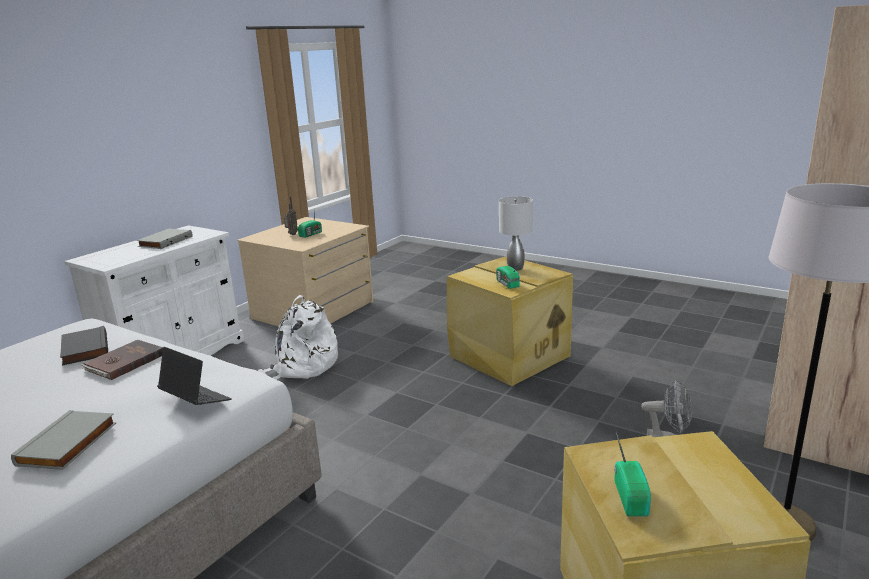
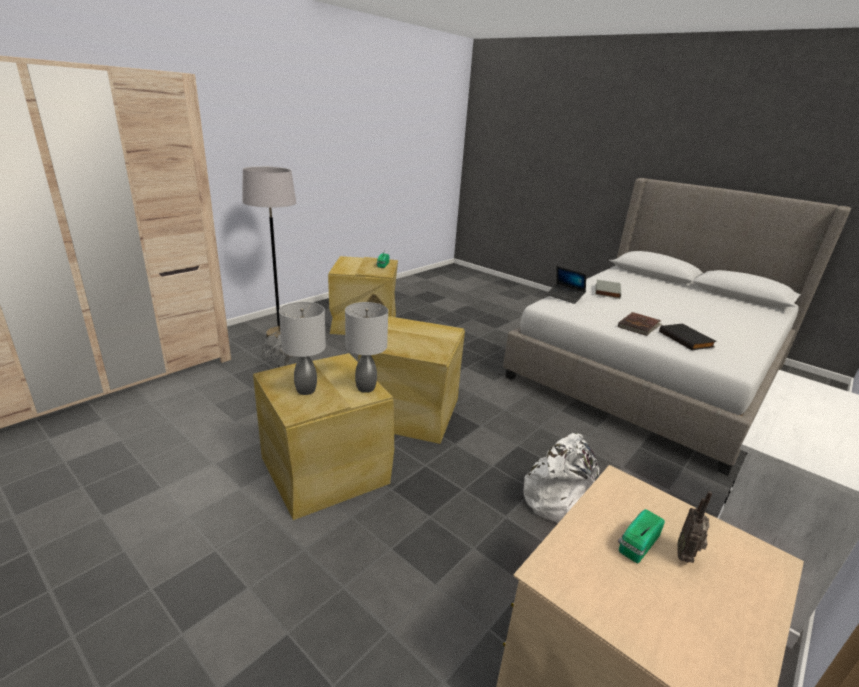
camera: 175 degrees left, 5 degrees up
(165, 241) = (815, 430): grey book -> none
(455, 417) = (410, 411): none -> beige storage box
(471, 277) = (366, 388): none -> grey table lamp
(507, 284) = (337, 369): radio -> none

